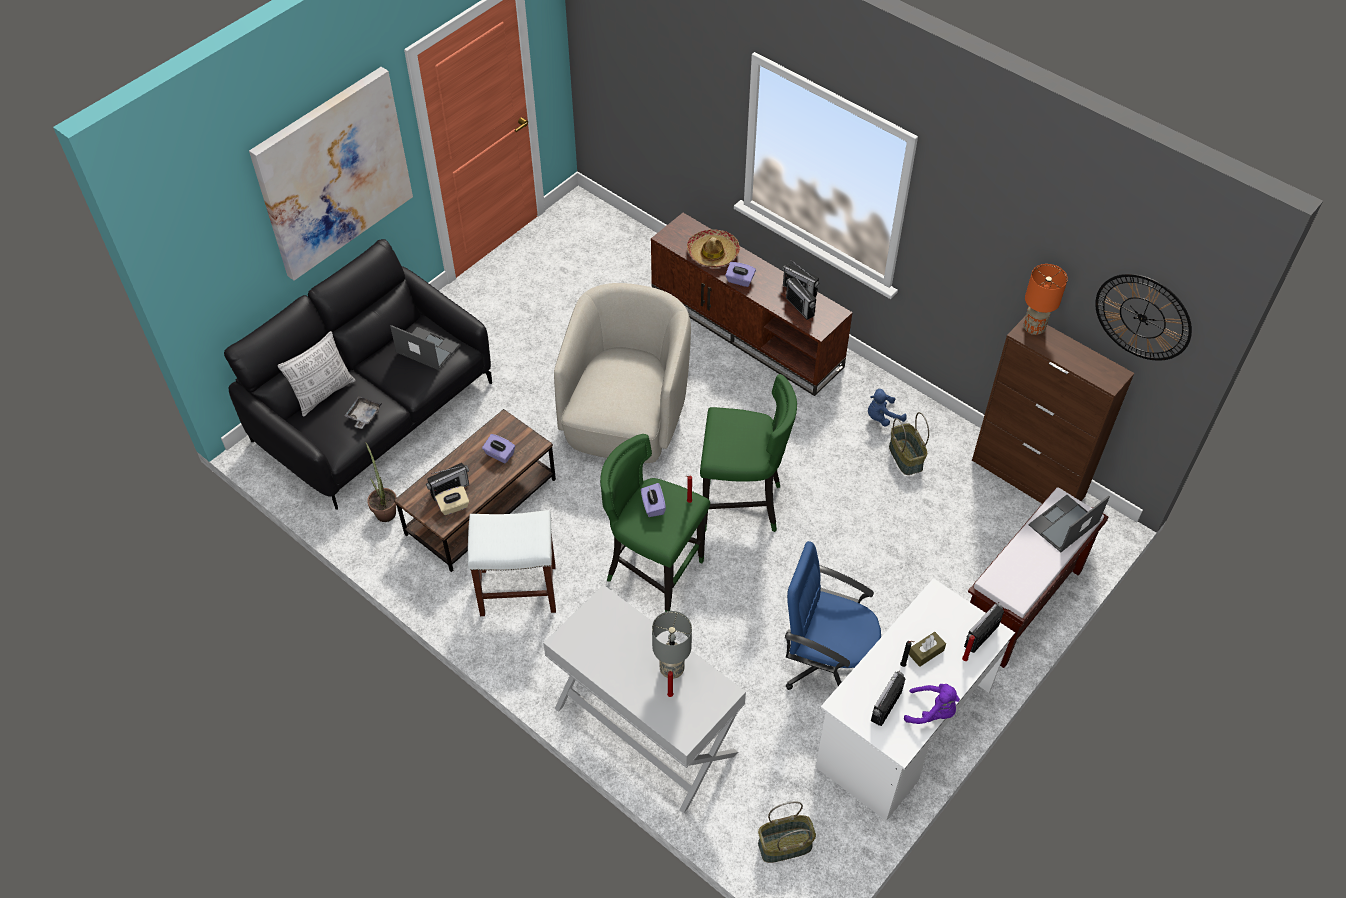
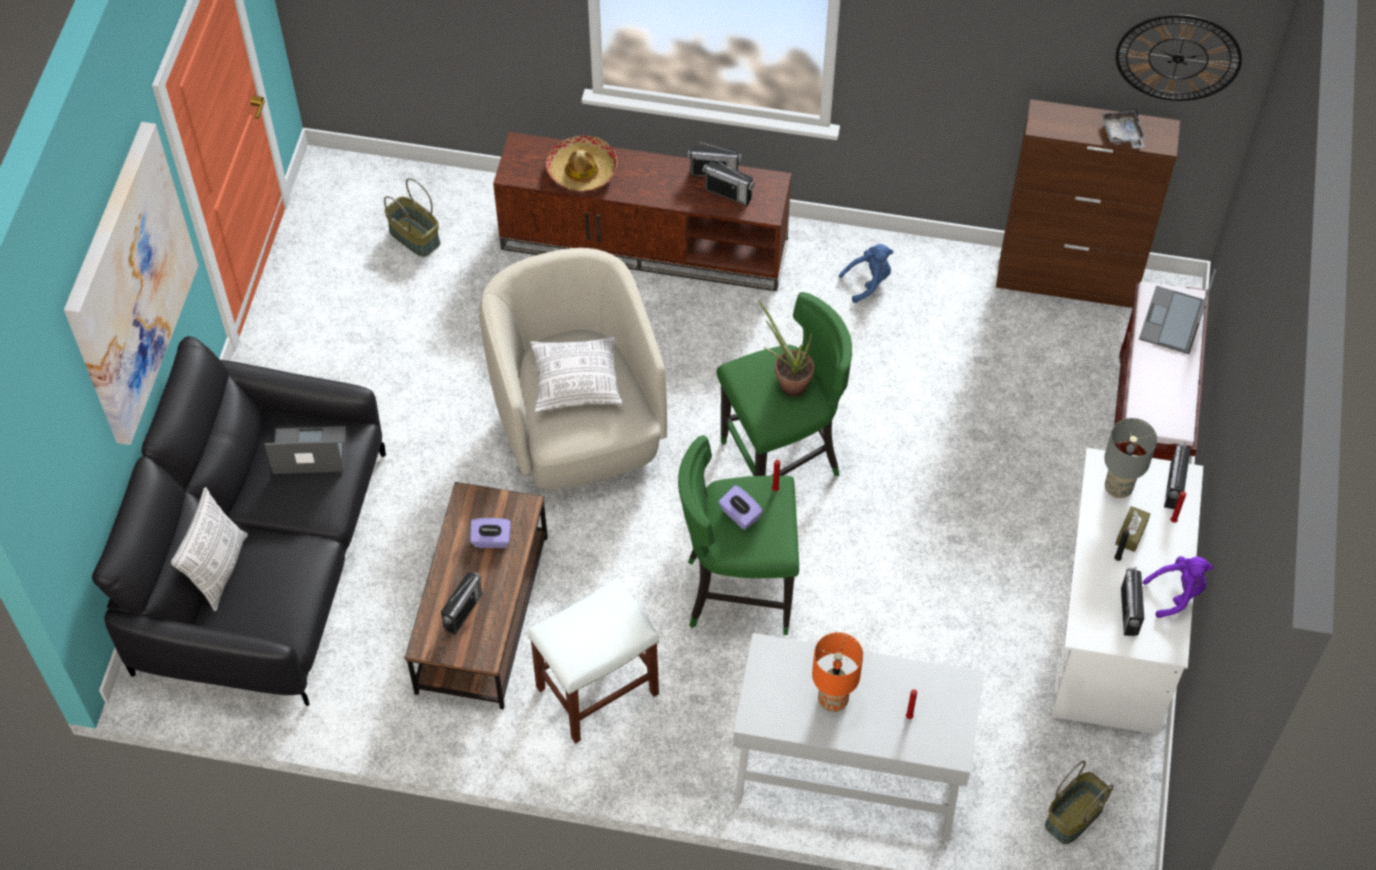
camera: 30 degrees left, 5 degrees up
(363, 415) = (293, 573): grey tray -> grey tray (1122, 134)
(385, 510) = (368, 676): potted plant -> potted plant (788, 381)
(454, 506) = (483, 629): beige tissue box -> none
(619, 381) = (576, 382): none -> pillow
(672, 669) = (892, 687): grey table lamp -> grey table lamp (1118, 487)
(740, 280) = (637, 191): purple tissue box -> none
(826, 662) = (989, 596): blue office chair -> none
(882, 417) = (868, 282): blue plush toy -> blue plush toy turned 150 degrees counterclockwise
(906, 457) = (924, 317): basket -> basket (415, 236)
(1033, 328) = (1047, 114): orange table lamp -> orange table lamp (832, 700)

